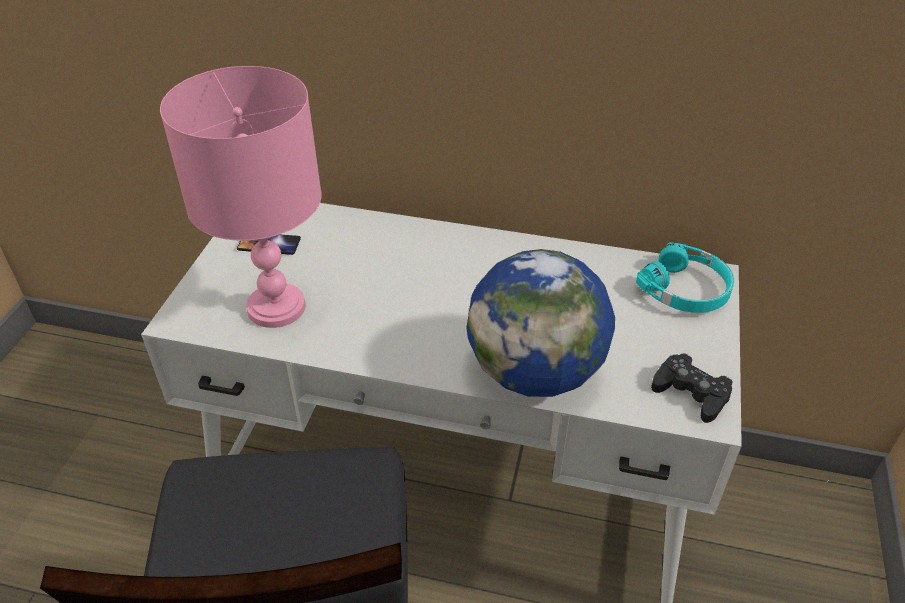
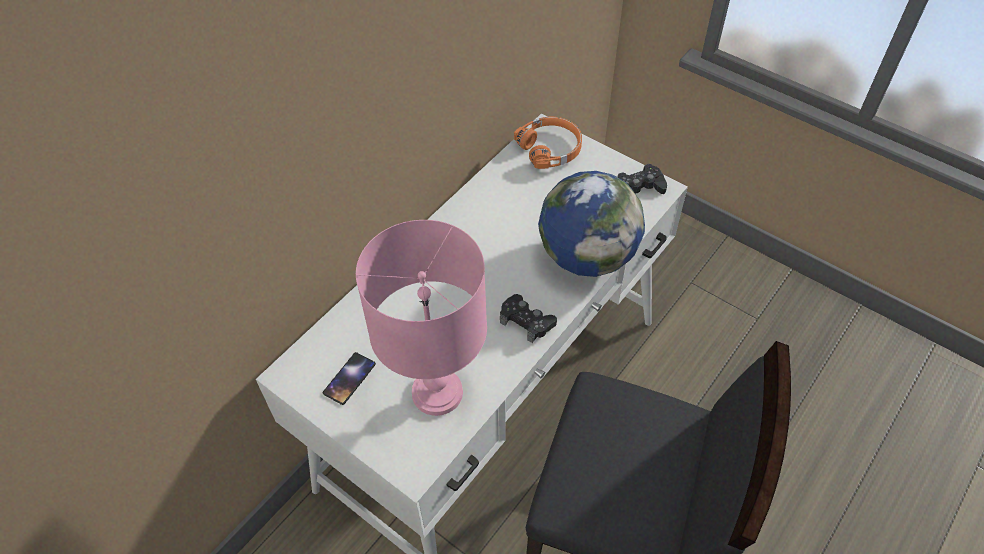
camera: 65 degrees left, 10 degrees up
(403, 347) = (527, 321): none -> black game controller
(686, 289) = (550, 148): turquoise headphones -> orange headphones

